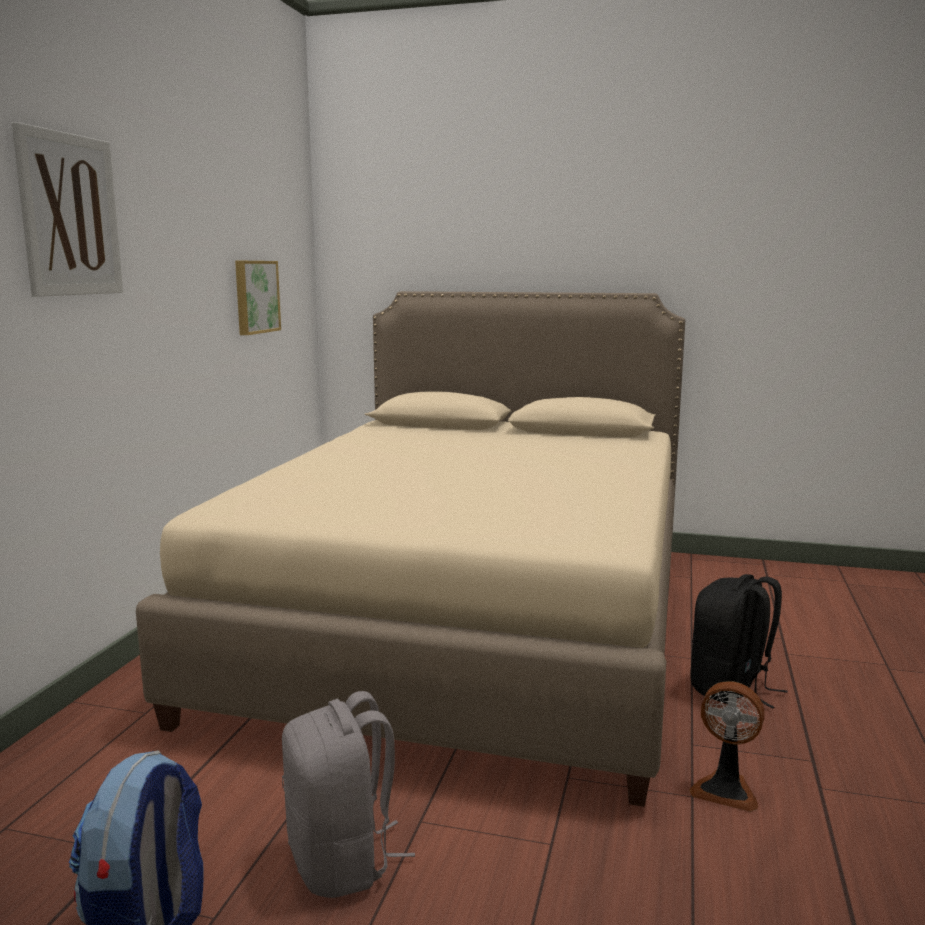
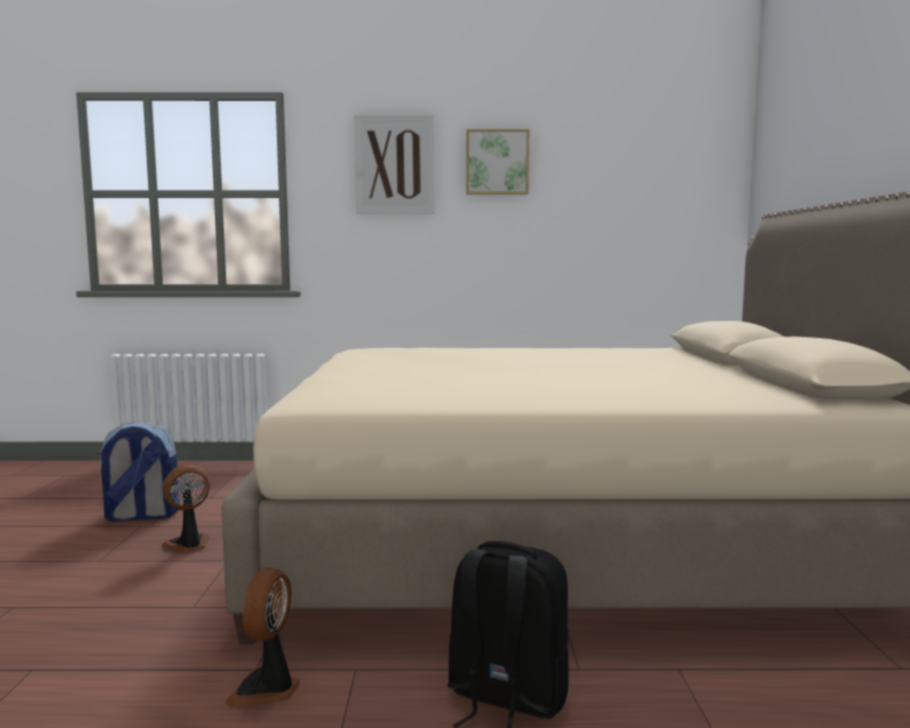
camera: 75 degrees right, 5 degrees down
(255, 297) = (617, 222): picture -> picture (497, 162)
(342, 861) = (189, 545): grey backpack -> fan

